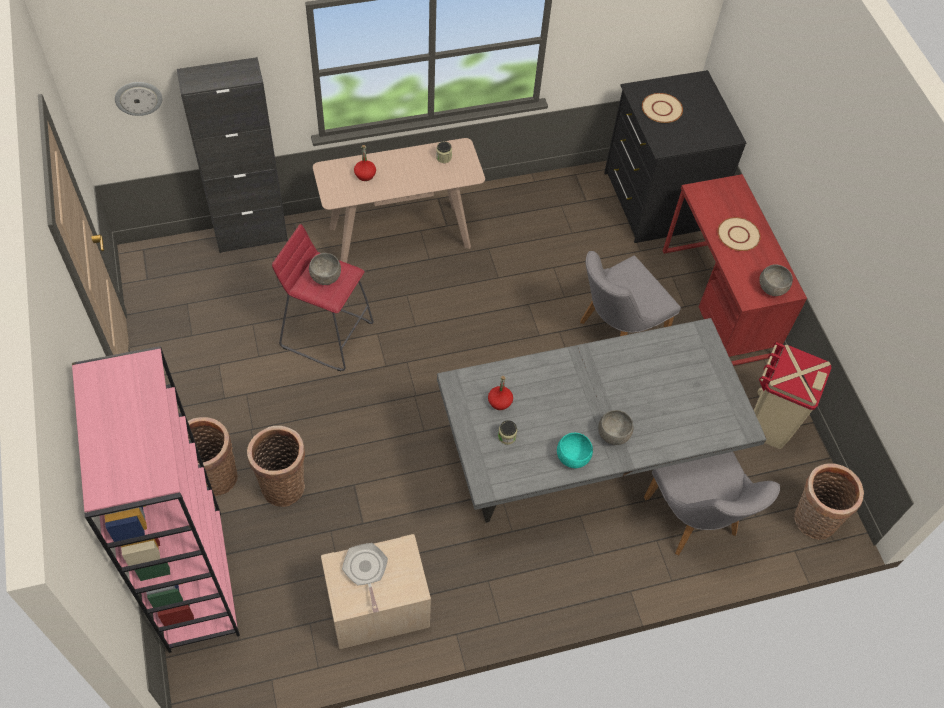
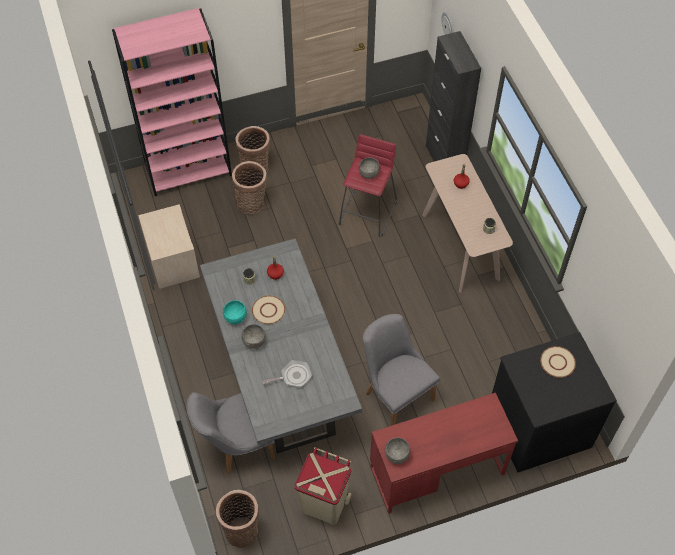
camera: 90 degrees right, 0 degrees up
(366, 570) = (169, 227): frying pan -> frying pan (293, 376)
(738, 235) = (449, 433): beige plate -> beige plate (268, 310)

